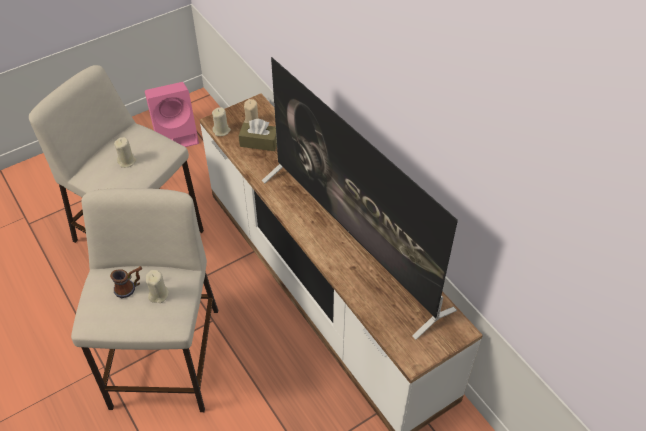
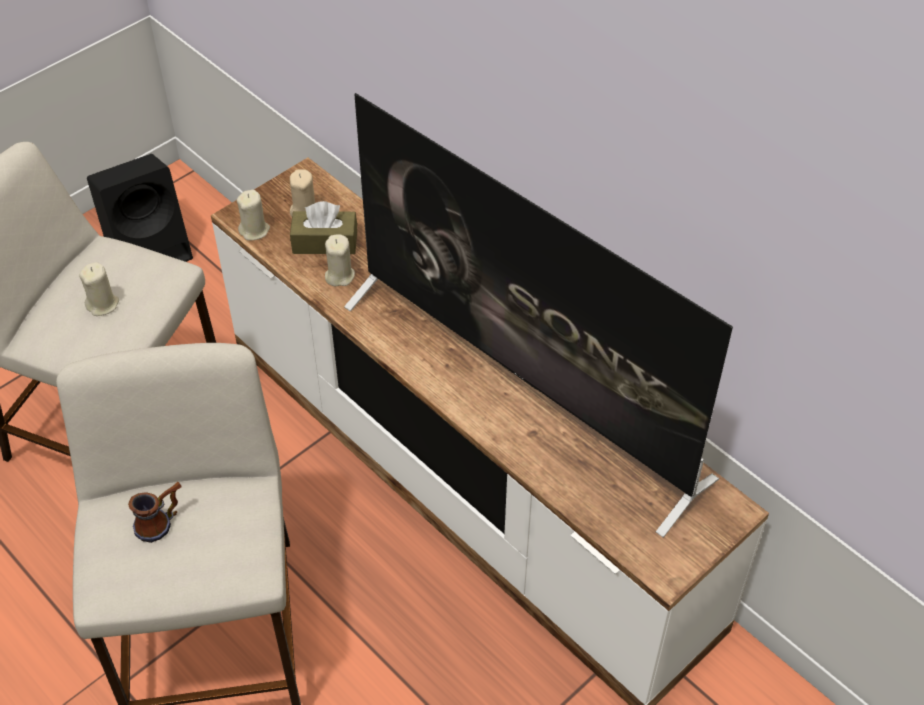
camera: 10 degrees left, 0 degrees up
(158, 294) = (214, 526): beige candle -> beige candle (339, 275)
(177, 135) = (151, 248): pink speaker -> black speaker

